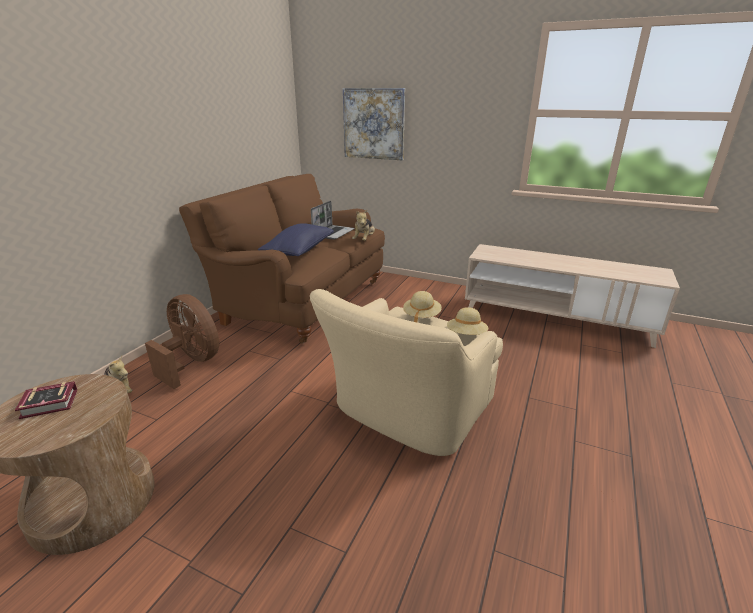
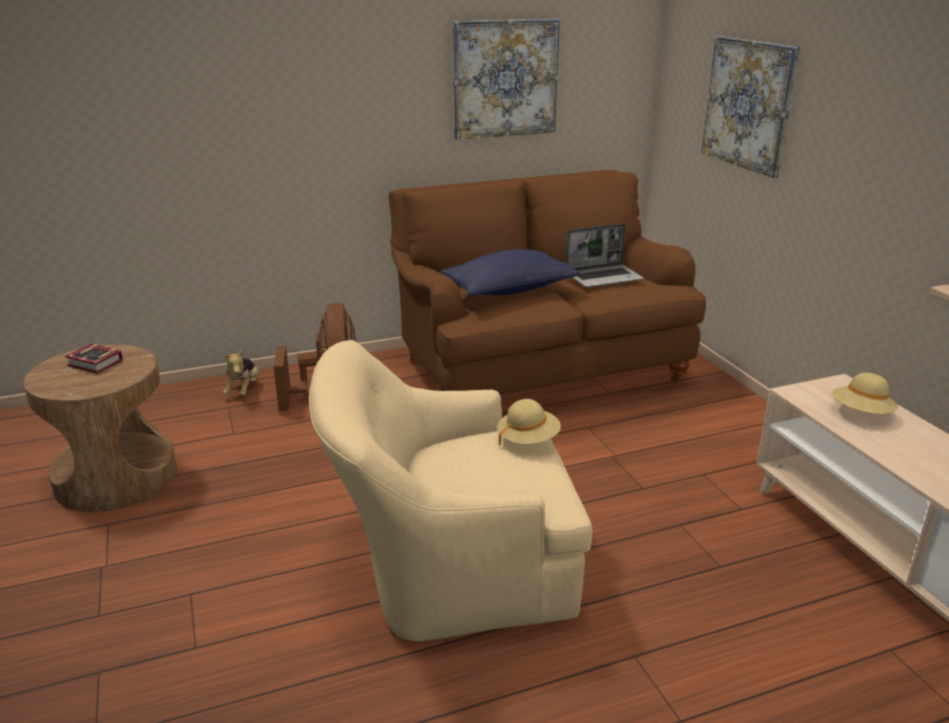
camera: 45 degrees right, 0 degrees up
(228, 119) = (504, 79): none -> picture
(364, 240) = (634, 302): plush toy -> none
(466, 335) = (541, 493): beige hat -> beige hat (861, 413)

